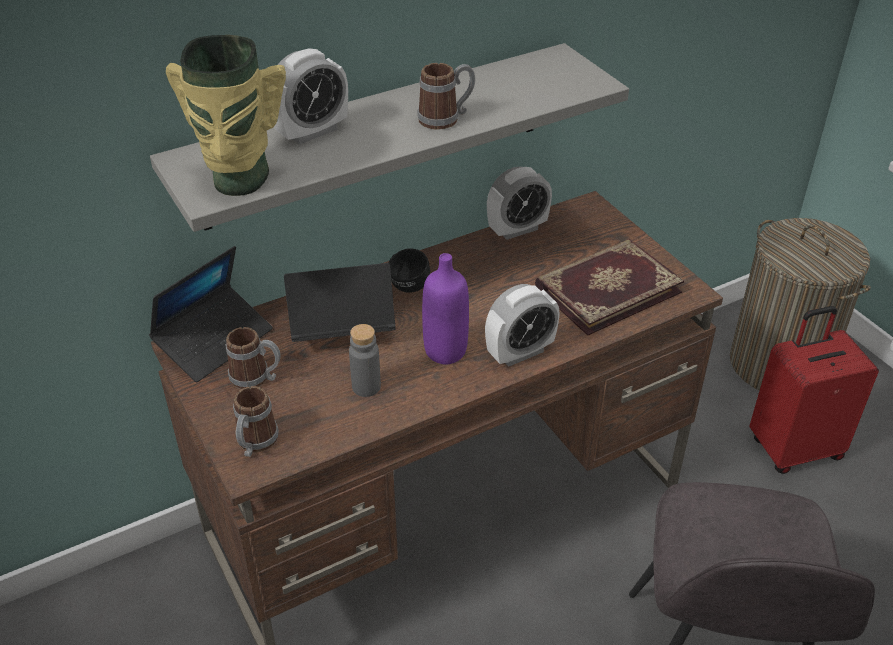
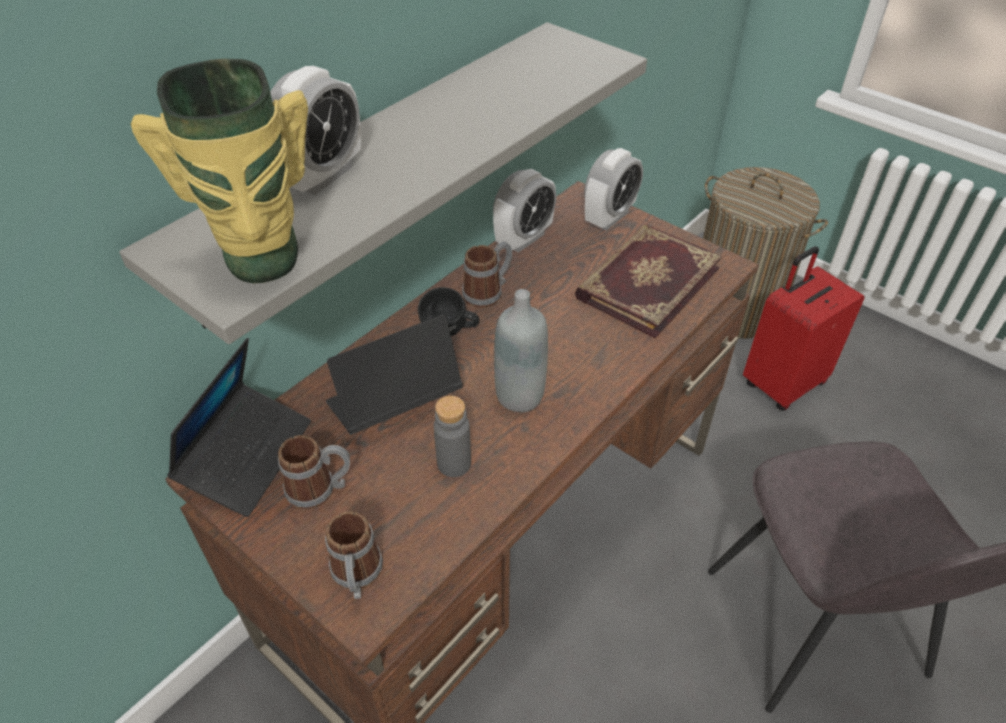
camera: 20 degrees left, 5 degrees up
(445, 351) = (520, 396): purple bottle -> grey bottle
(446, 118) = (474, 128): mug -> mug (488, 292)
(520, 353) = (598, 376): alarm clock -> alarm clock (609, 217)

